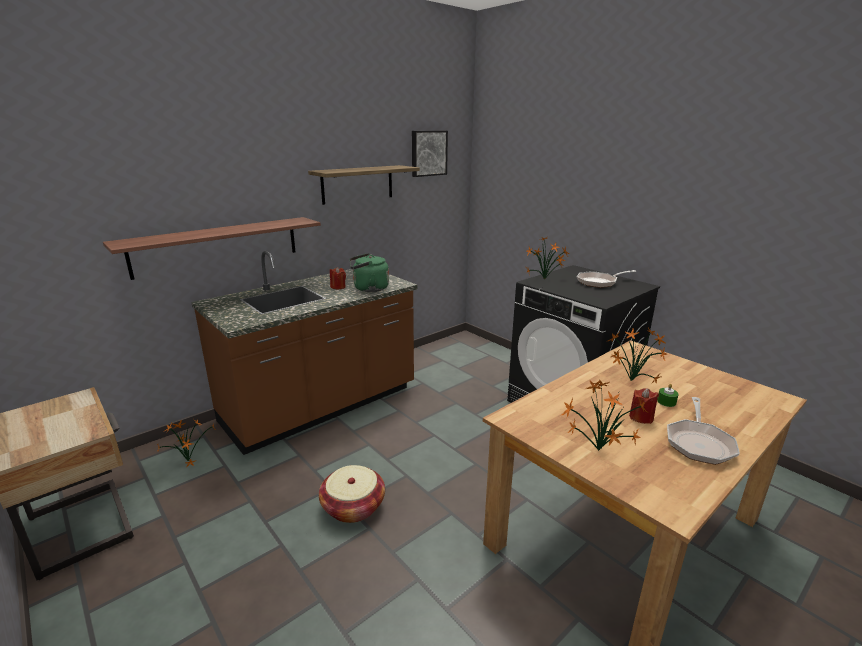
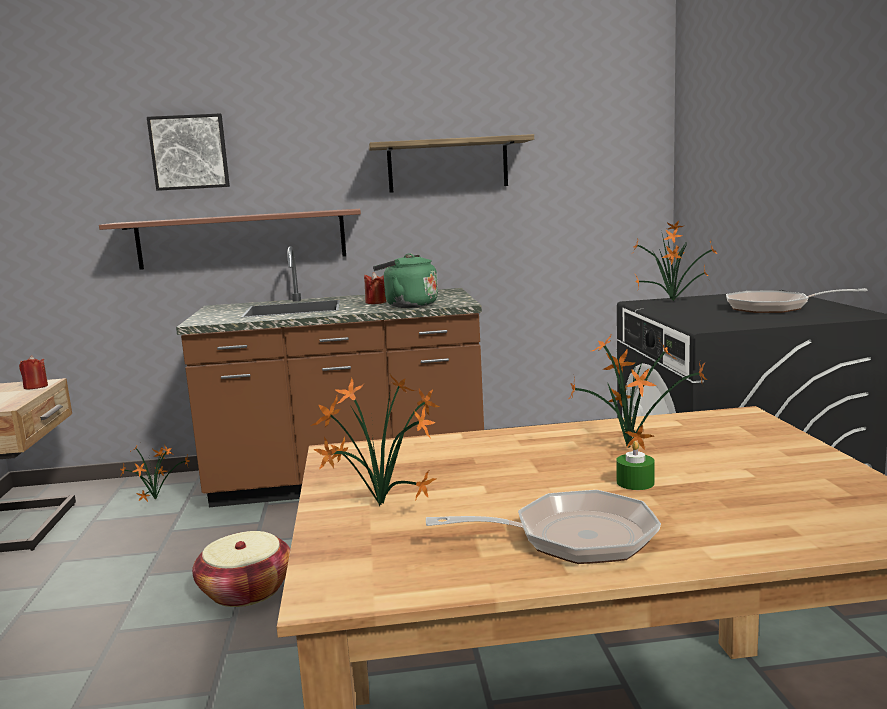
camera: 35 degrees right, 10 degrees down
(428, 153) = (579, 119): picture -> picture (189, 152)
(641, 417) = (539, 490): red candle -> red candle (36, 387)
(699, 443) = (572, 538): frying pan -> frying pan turned 150 degrees counterclockwise

